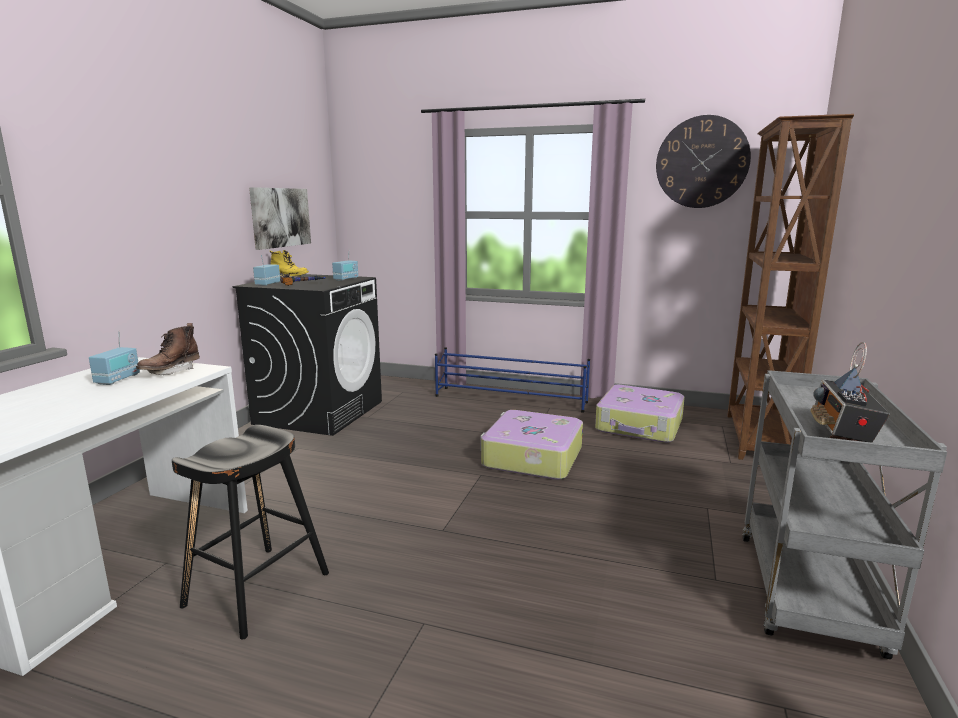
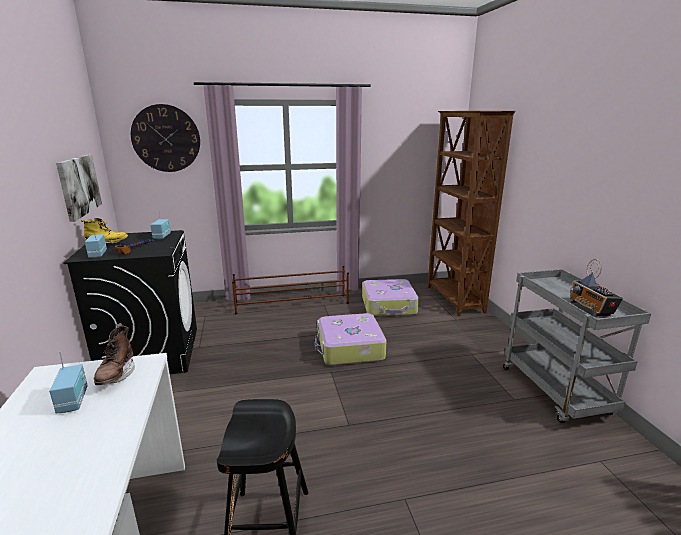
camera: 30 degrees left, 5 degrees up
(511, 399) = (292, 304): blue shoe rack -> brown shoe rack
(702, 162) = (403, 128): wall clock -> wall clock (166, 138)

